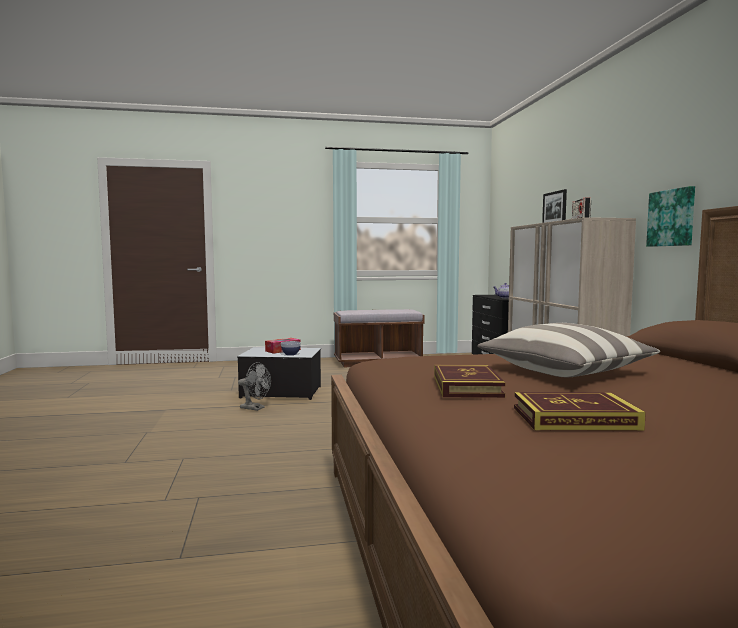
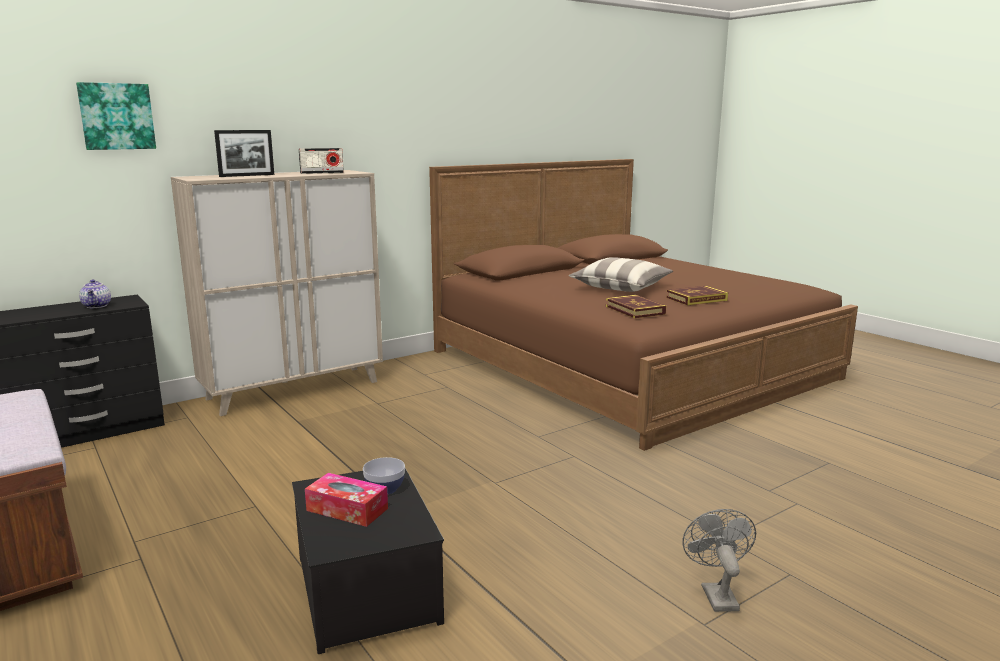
camera: 115 degrees left, 10 degrees up
(255, 408) = (495, 572): grey fan -> grey fan (716, 594)
(574, 418) = (719, 285): book -> book (635, 310)
(672, 218) = (388, 171): picture -> picture (116, 116)

